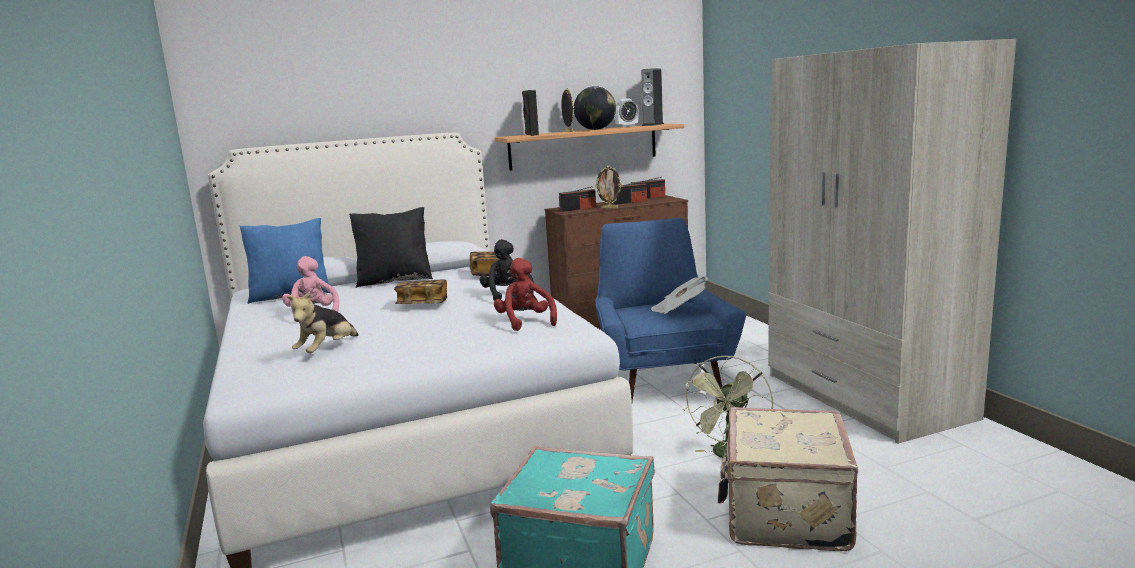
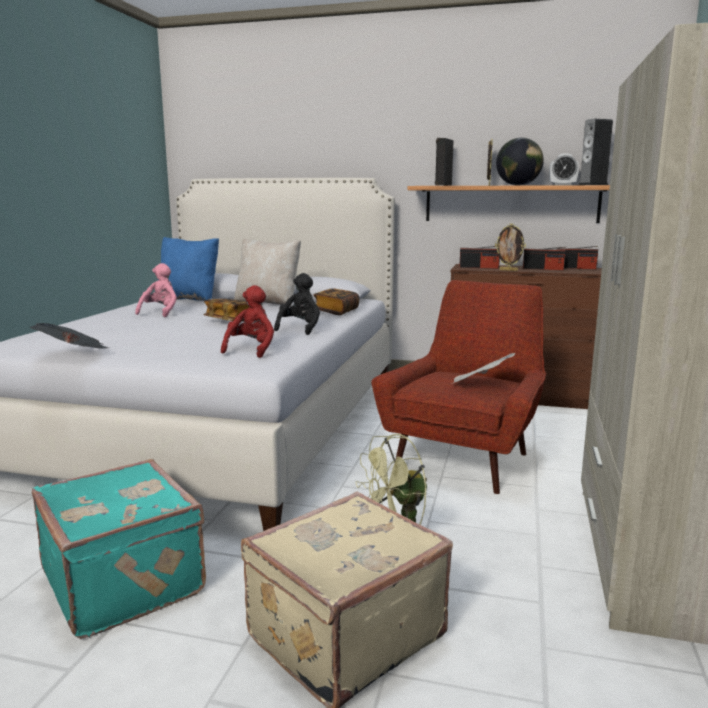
camera: 35 degrees right, 0 degrees up
(327, 350) = (93, 335): plush toy -> none
(376, 371) = (74, 355): none -> newspaper
(395, 280) = (268, 303): black pillow -> beige pillow
(662, 379) = (465, 458): blue armchair -> red armchair

